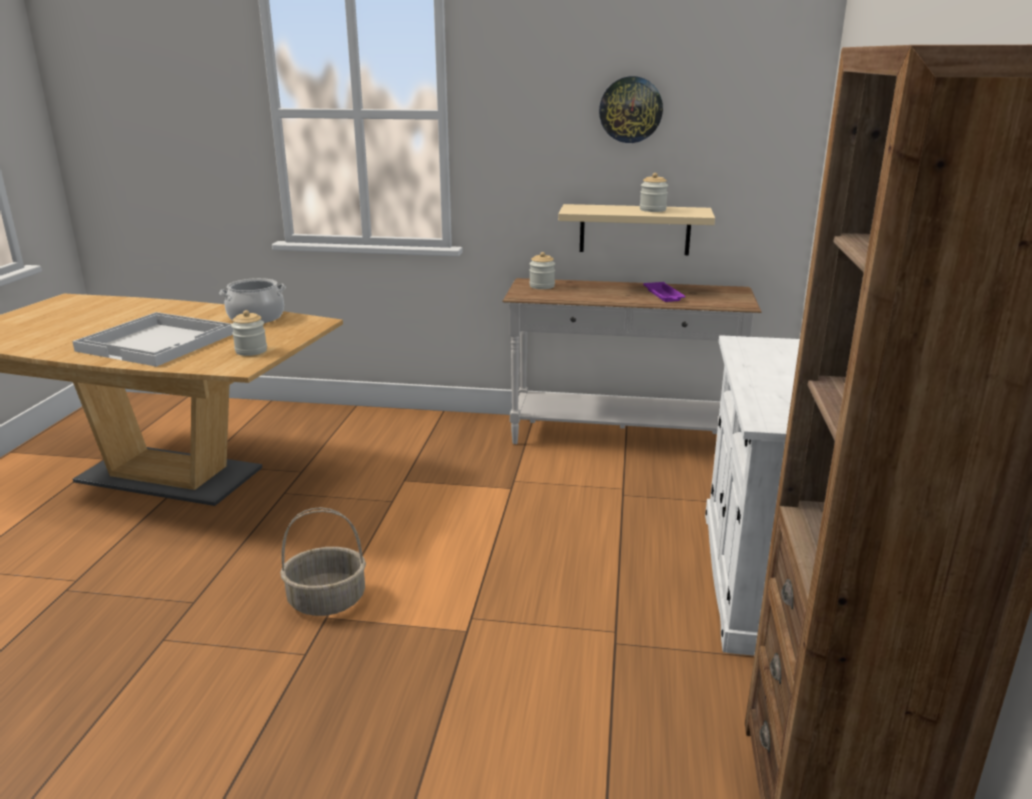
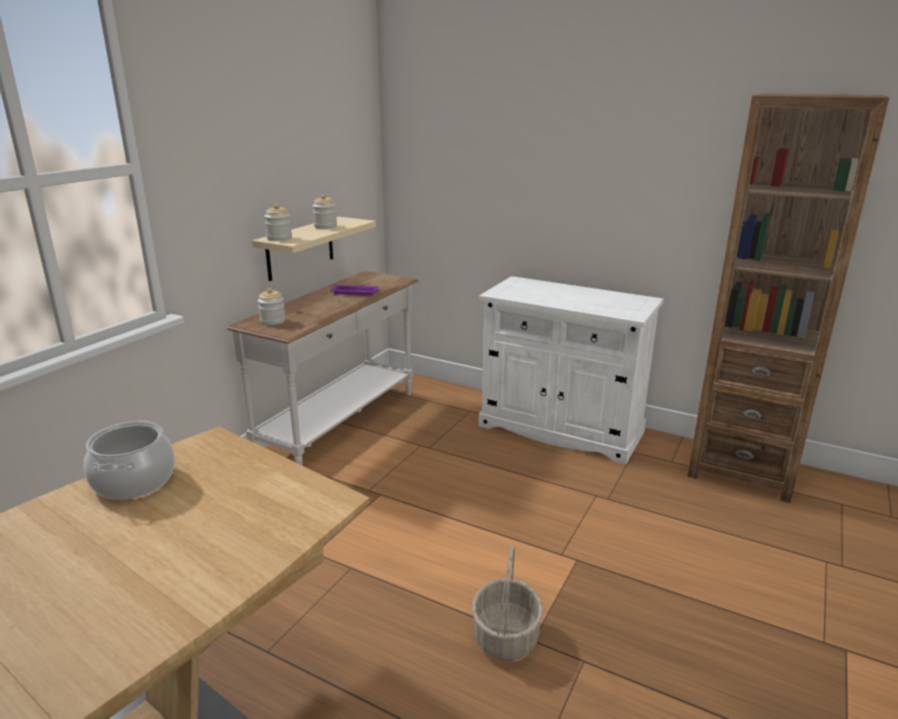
camera: 70 degrees left, 0 degrees up
(158, 342) = (147, 568): white tray -> none
(251, 351) = (275, 490): jar -> jar (279, 238)
(630, 109) = (285, 143): wall clock -> none

